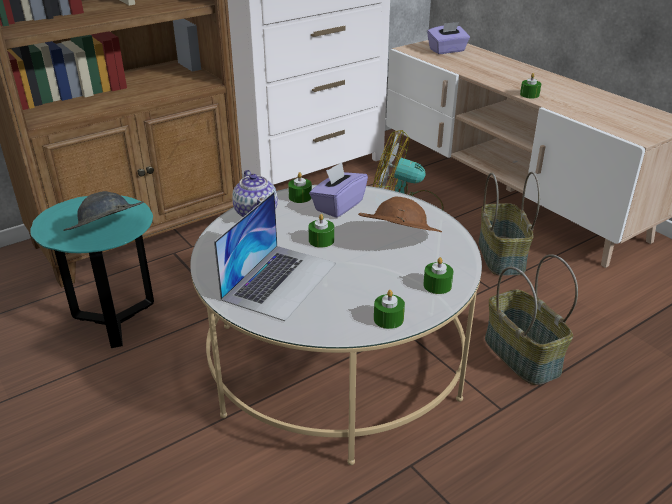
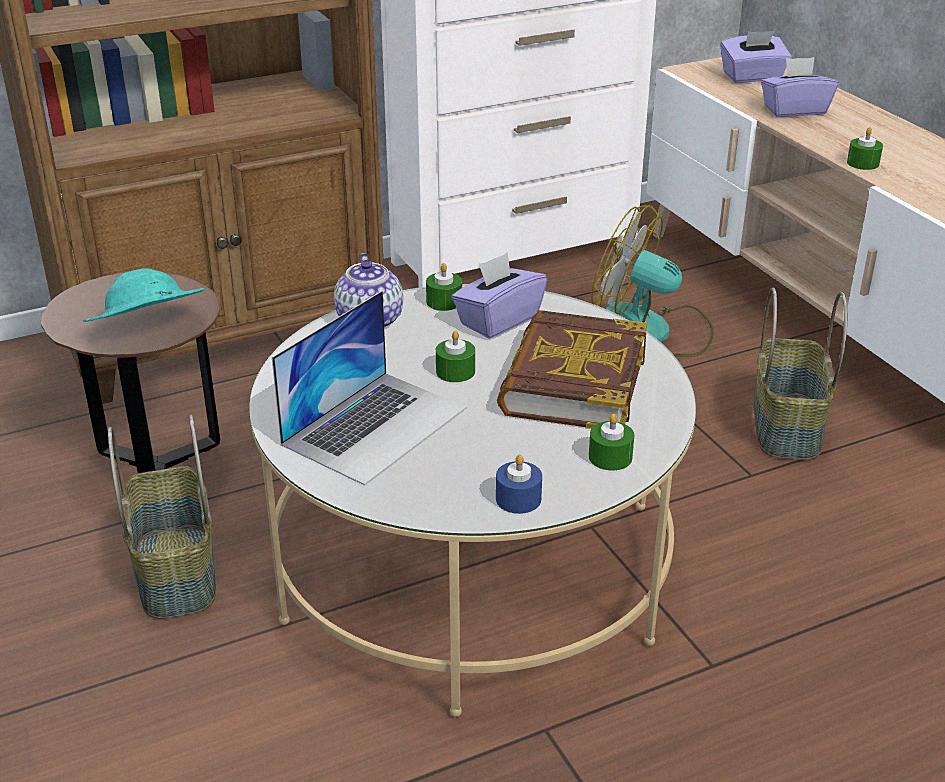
camera: 10 degrees right, 0 degrees up
(107, 233) = (148, 331): grey hat -> turquoise hat
(115, 322) = (157, 466): turquoise side table -> brown side table
(388, 319) = (518, 499): green candle -> blue candle
(397, 240) = (573, 382): brown hat -> book
(478, 67) = (794, 110): none -> purple tissue box
(520, 355) = (769, 587): basket -> basket (173, 571)

